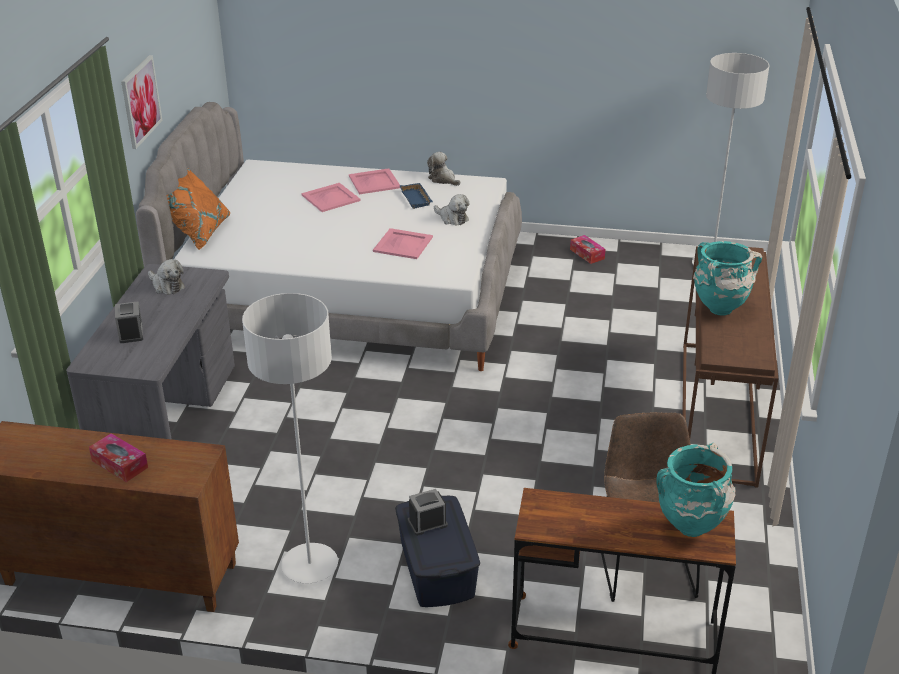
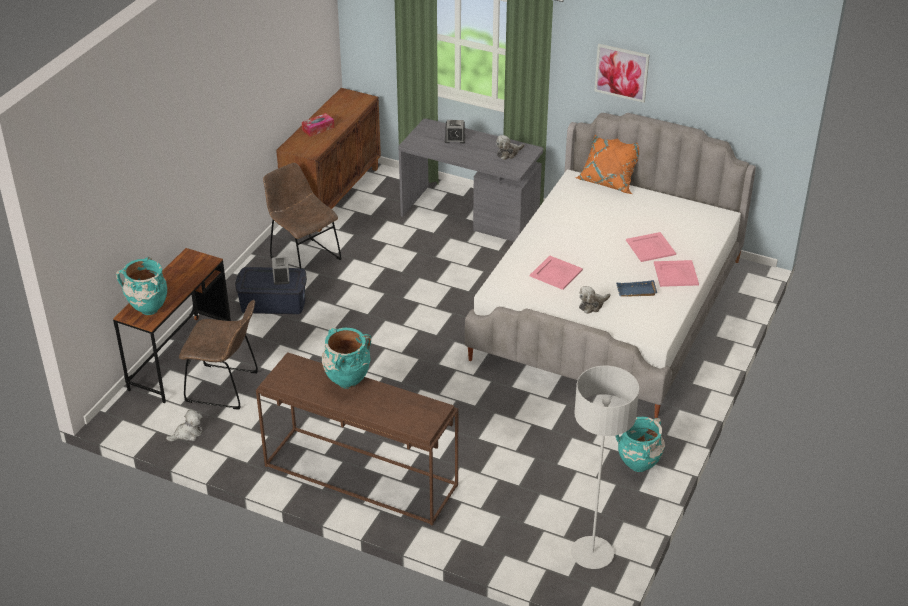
camera: 105 degrees right, 5 degrees up
(310, 565) = (303, 257): white floor lamp -> brown chair
(443, 179) = (671, 313): plush toy -> plush toy (188, 434)
(587, 254) = (638, 467): tissue box -> turquoise vase

